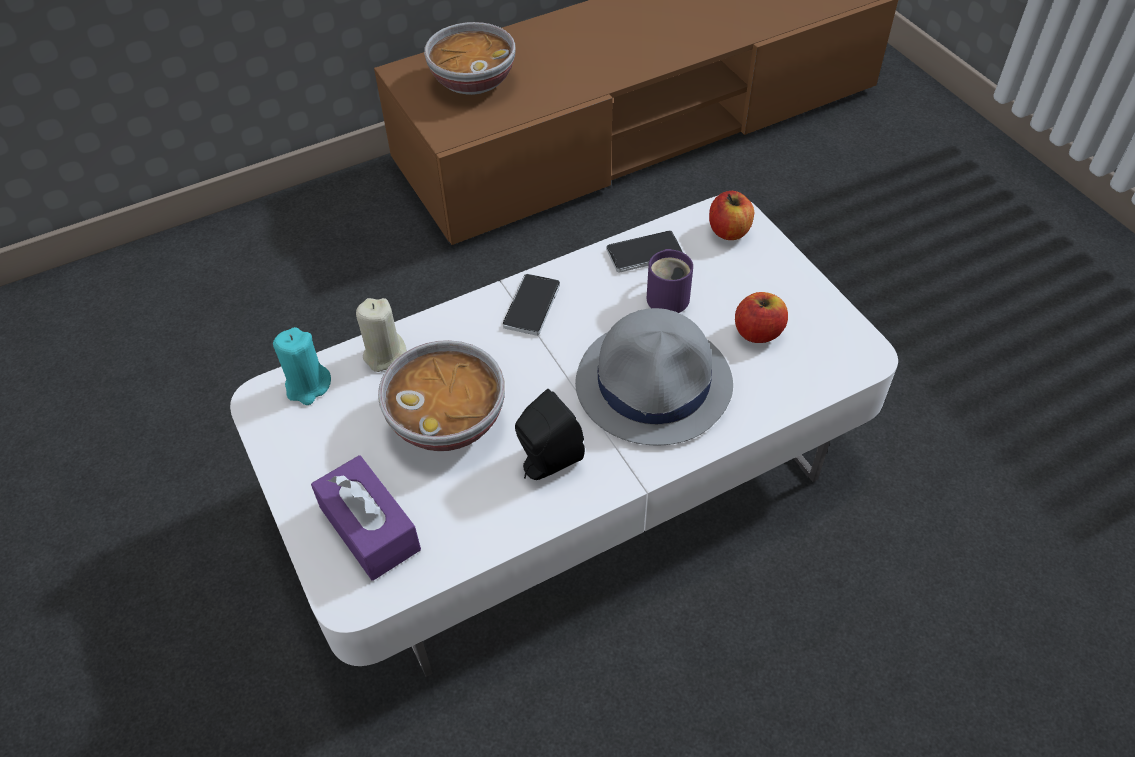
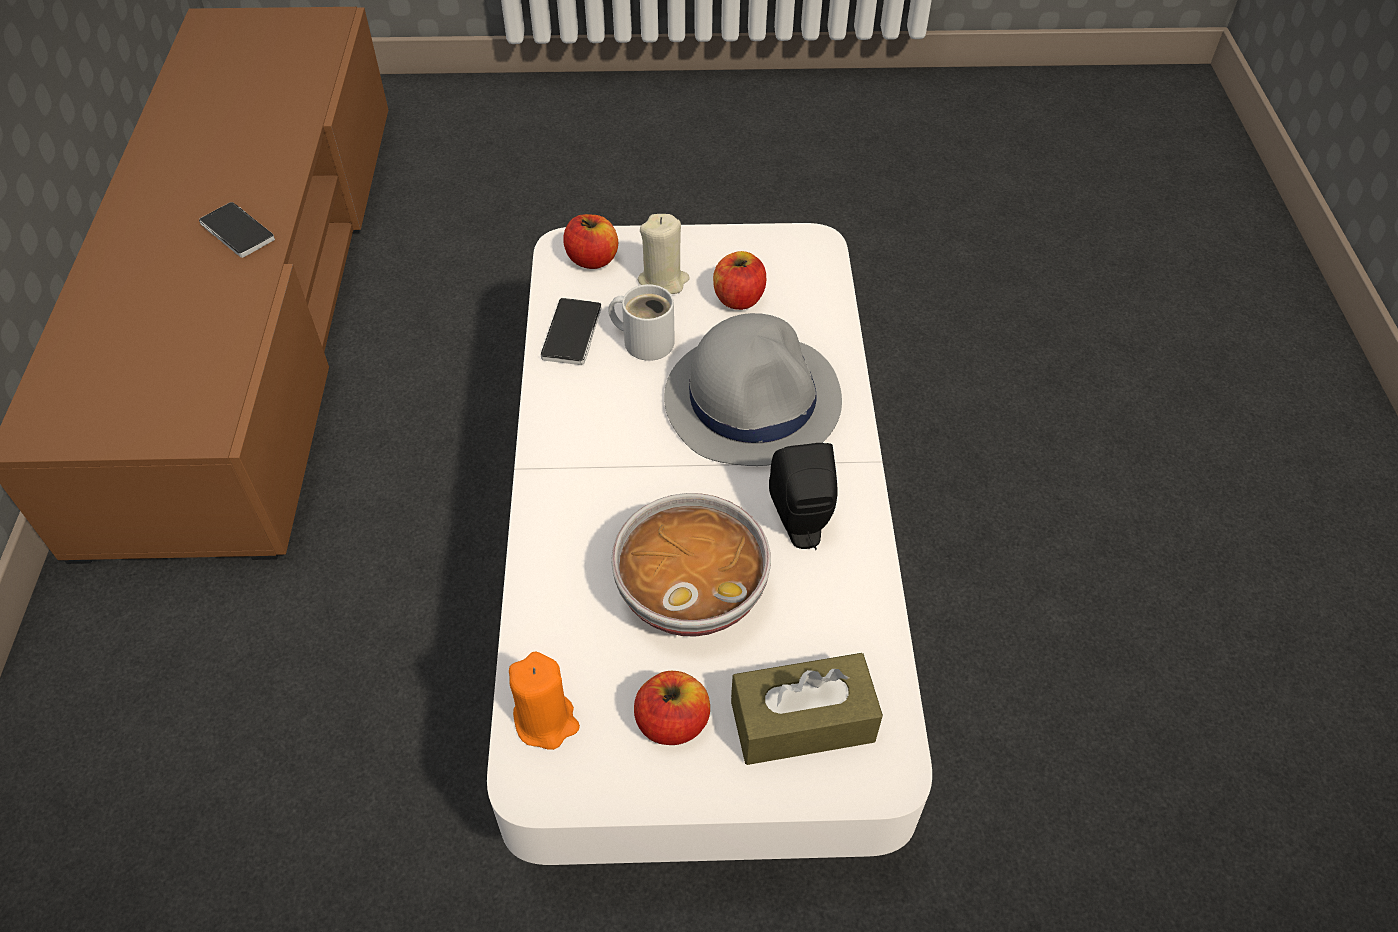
camera: 65 degrees left, 0 degrees up
(308, 386) = (546, 721): turquoise candle -> orange candle
(335, 453) = (672, 722): none -> apple
(370, 528) = (802, 721): purple tissue box -> brown tissue box
(385, 355) = (552, 620): beige candle -> beige candle (663, 280)
(472, 80) = (127, 371): bowl -> none
(531, 306) = (576, 455): phone -> phone (237, 231)
(669, 295) = (645, 340): purple mug -> white mug

